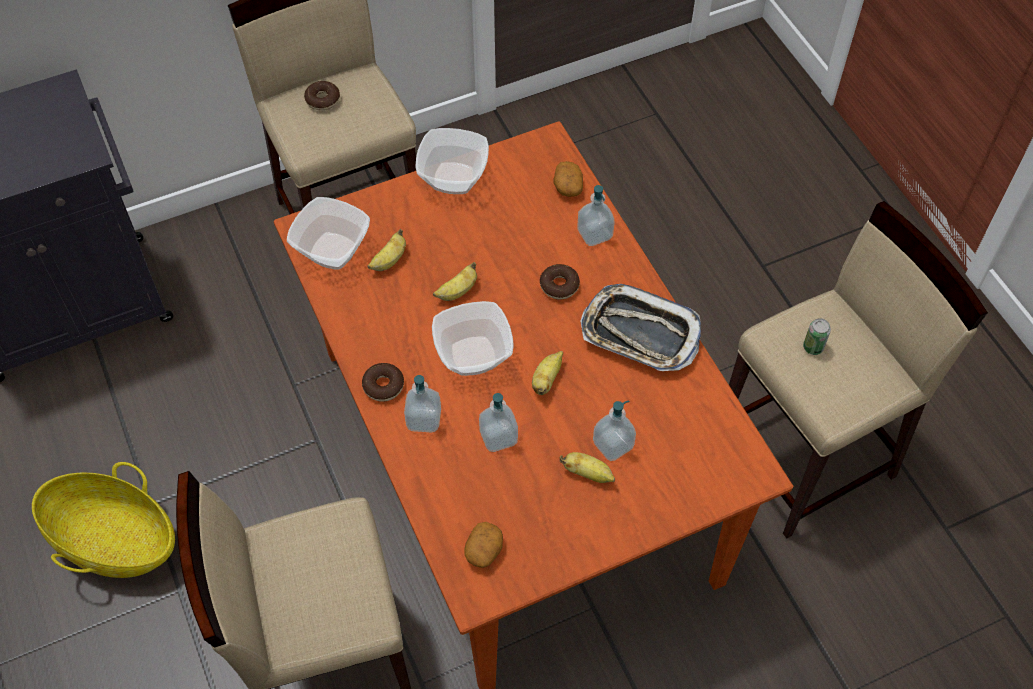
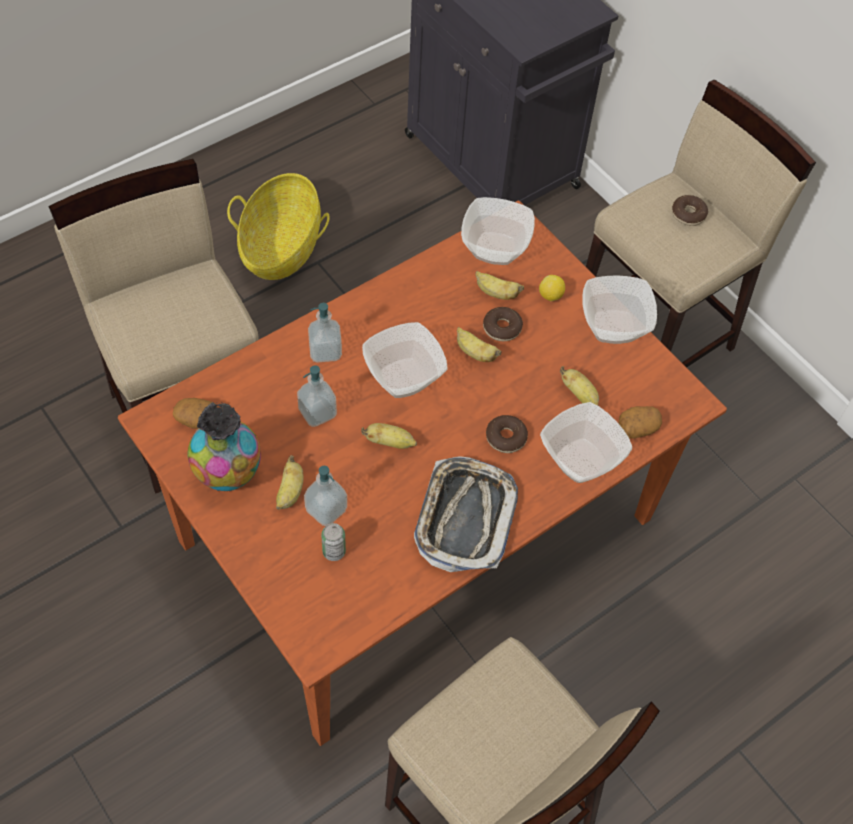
camera: 75 degrees right, 0 degrees up
(383, 386) = (355, 314): donut -> donut (502, 328)
(404, 218) = (550, 296): none -> lemon
(524, 220) = (580, 395): none -> banana
(559, 527) = (228, 476): none -> vase
(594, 234) = (582, 461): soap dispenser -> bowl
(813, 347) = (506, 708): can -> can (334, 551)

